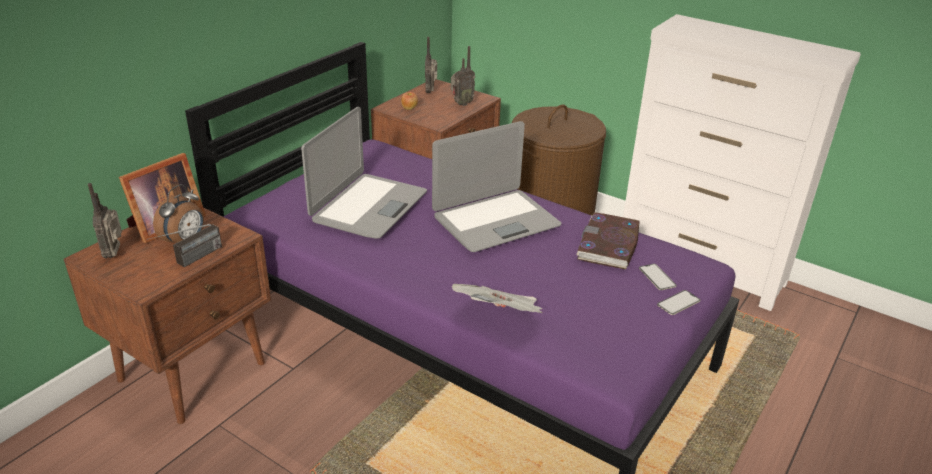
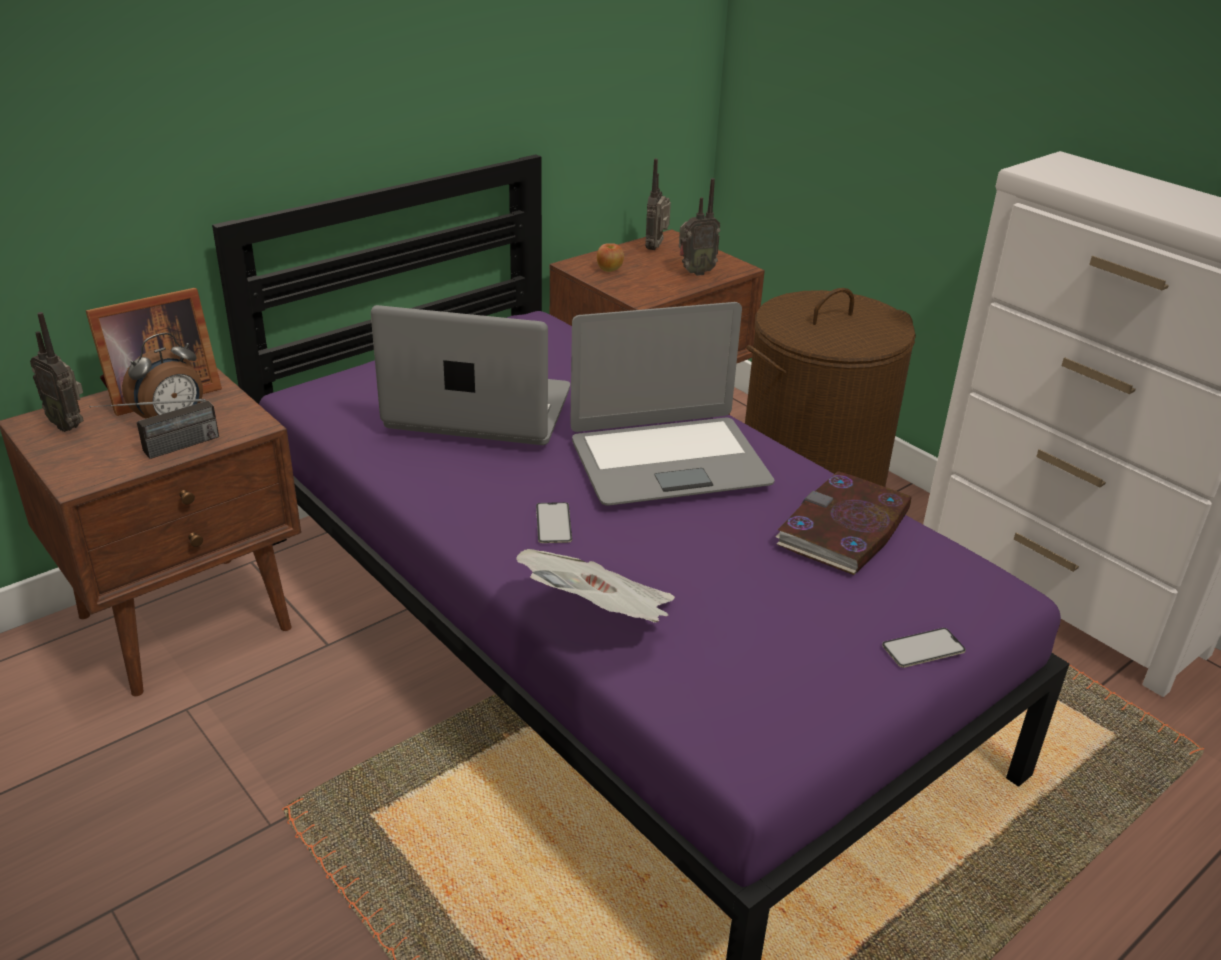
camera: 15 degrees right, 0 degrees up
(115, 254) = (69, 425): radio -> radio turned 60 degrees counterclockwise
(368, 206) = (478, 410): laptop -> laptop turned 120 degrees counterclockwise
(657, 277) = (905, 597): phone -> phone (553, 523)

